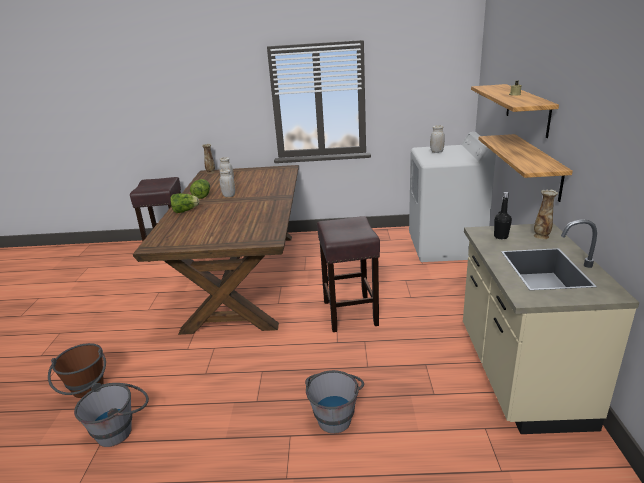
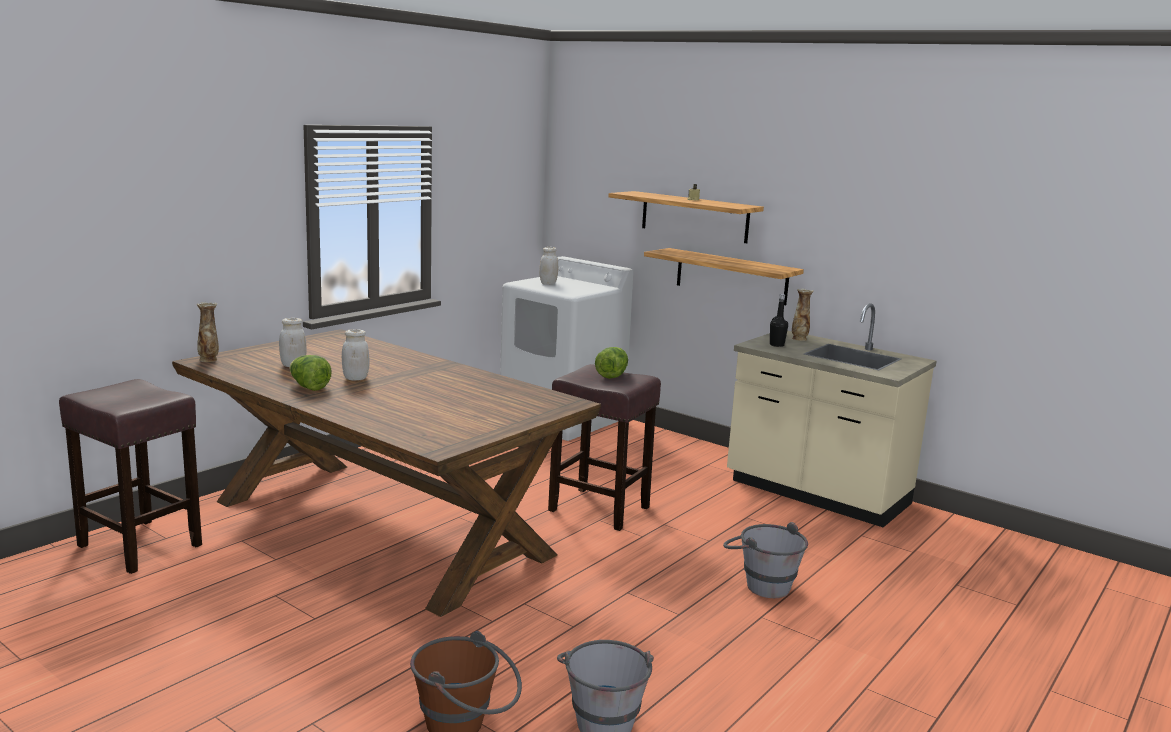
camera: 55 degrees left, 10 degrees down
(185, 211) = (346, 407): lettuce -> lettuce (612, 375)

